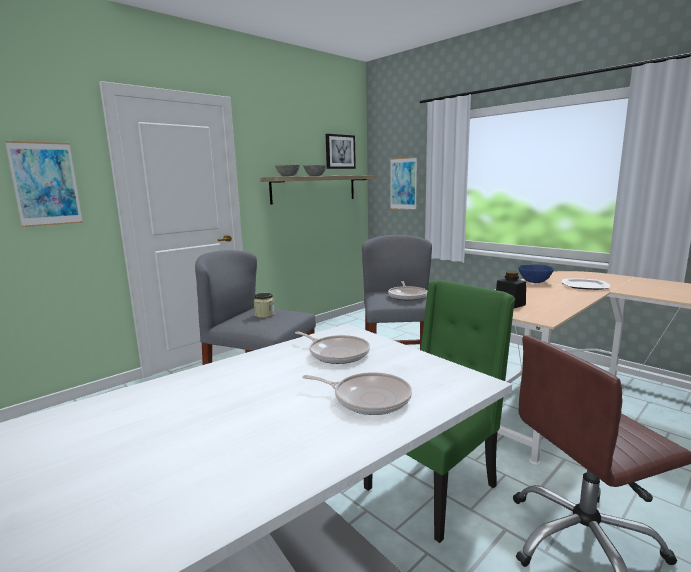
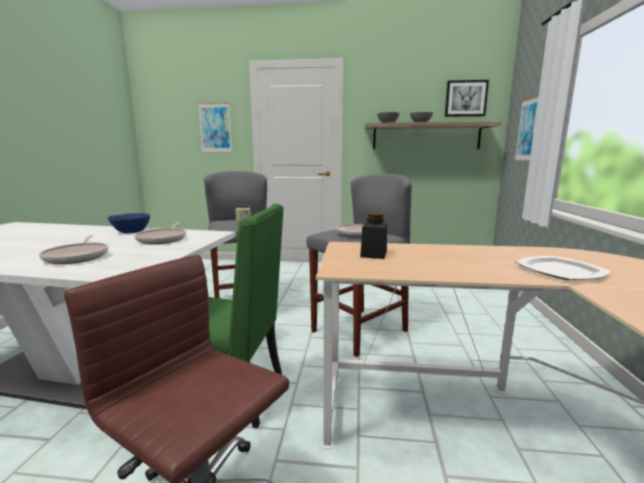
camera: 50 degrees right, 0 degrees up
(534, 282) = (506, 251): blue bowl -> blue bowl (131, 232)

